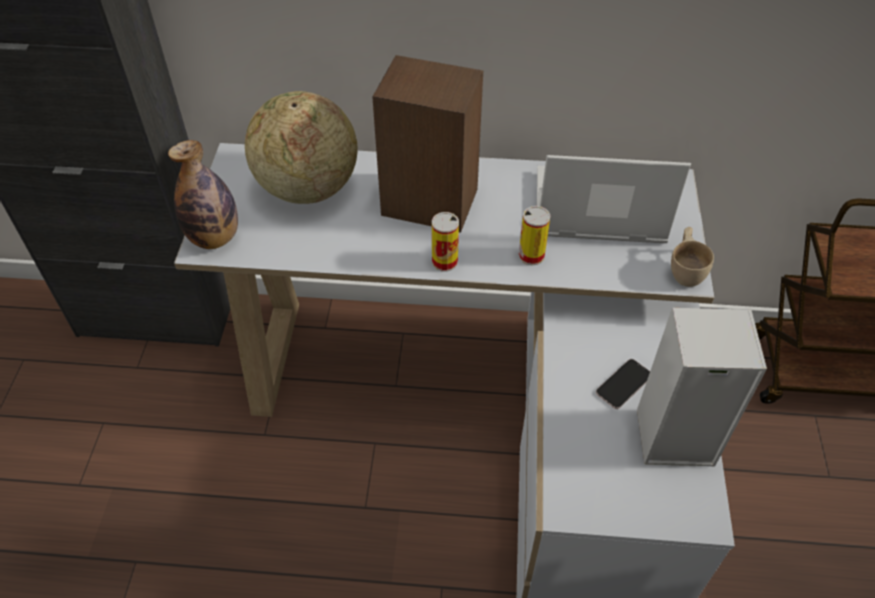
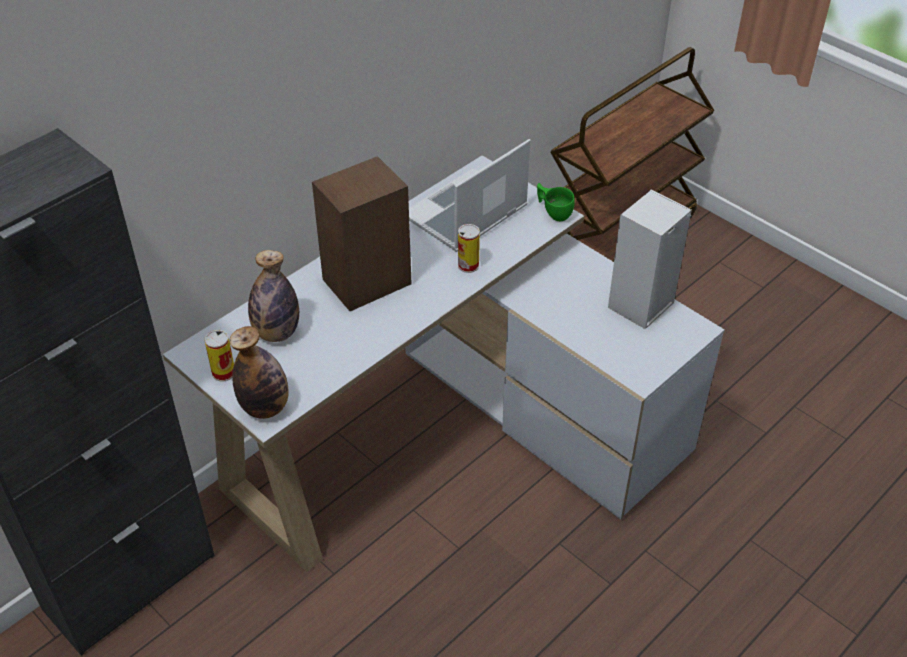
camera: 50 degrees left, 5 degrees down
(307, 188) = (276, 333): globe -> bottle
(444, 261) = (427, 306): can -> can (223, 372)
(623, 384) = (585, 301): phone -> none
(686, 270) = (553, 211): beige cup -> green cup

